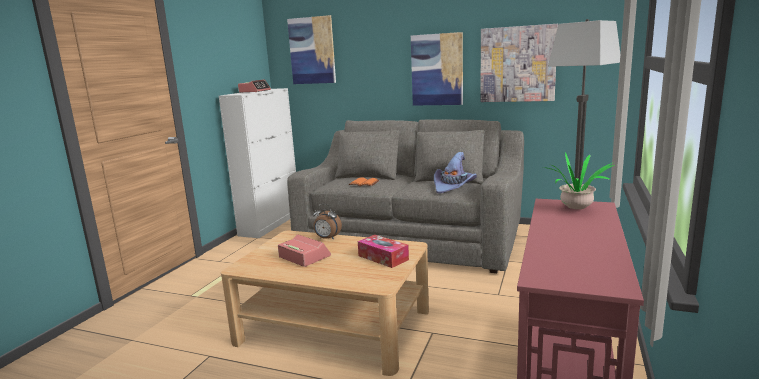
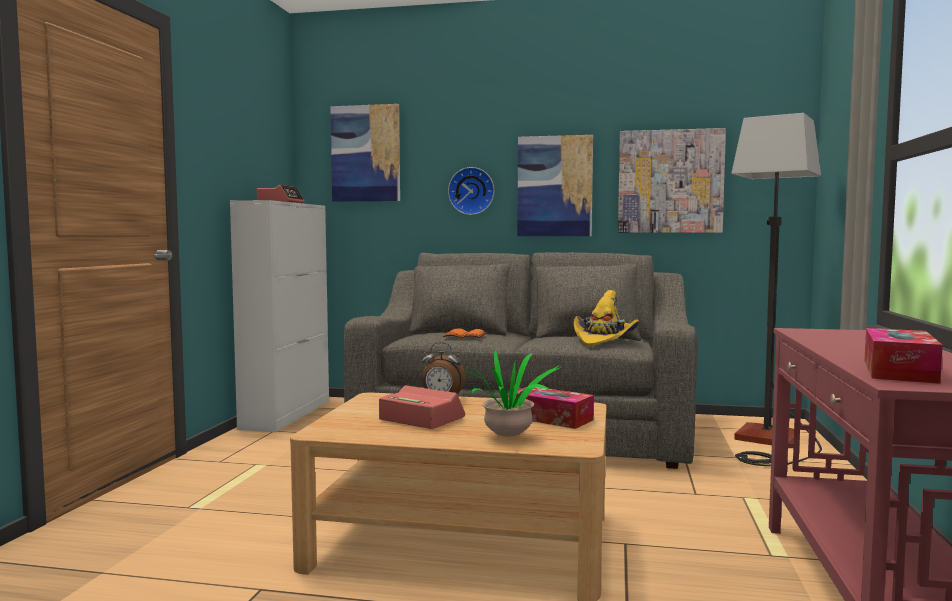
camera: 10 degrees left, 10 degrees down
(381, 74) = (471, 191): none -> wall clock
(453, 187) = (604, 340): purple hat -> yellow hat
(556, 262) = (899, 371): none -> tissue box
(576, 209) = (846, 334): potted plant -> potted plant (509, 436)

